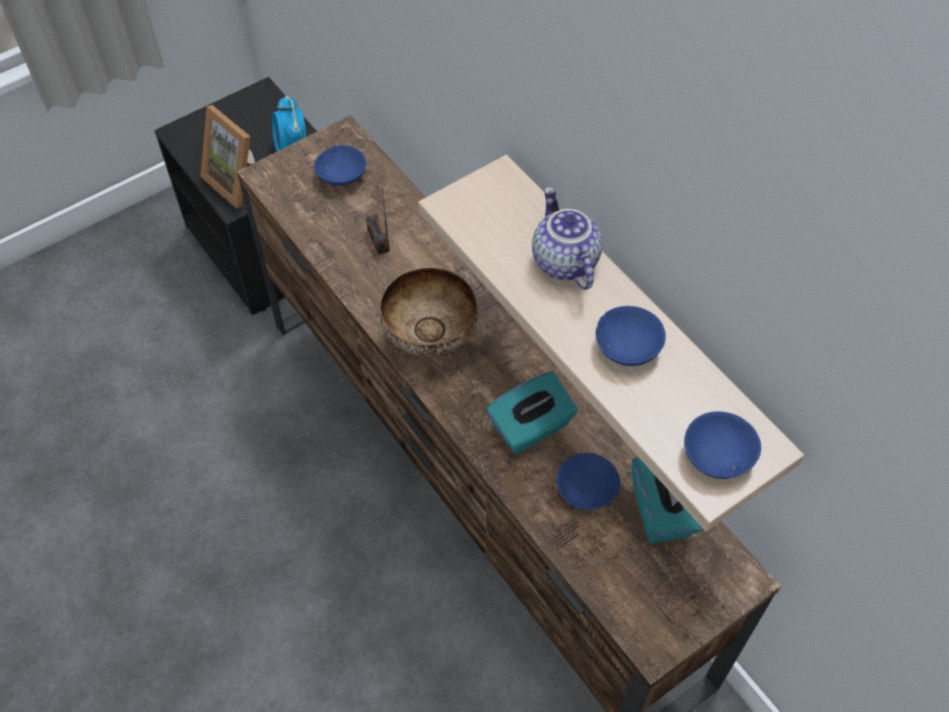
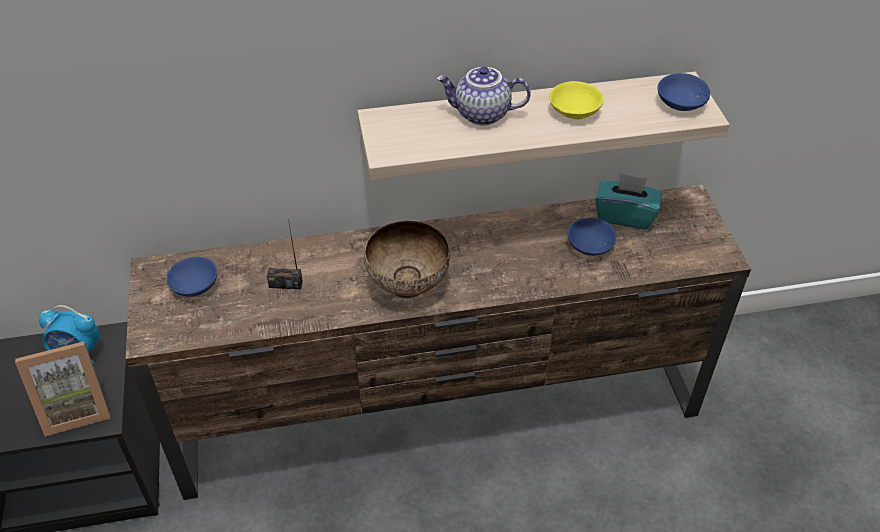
camera: 65 degrees left, 10 degrees down
(531, 427) = (523, 256): turquoise tissue box -> none
(630, 347) = (576, 110): blue bowl -> yellow bowl

